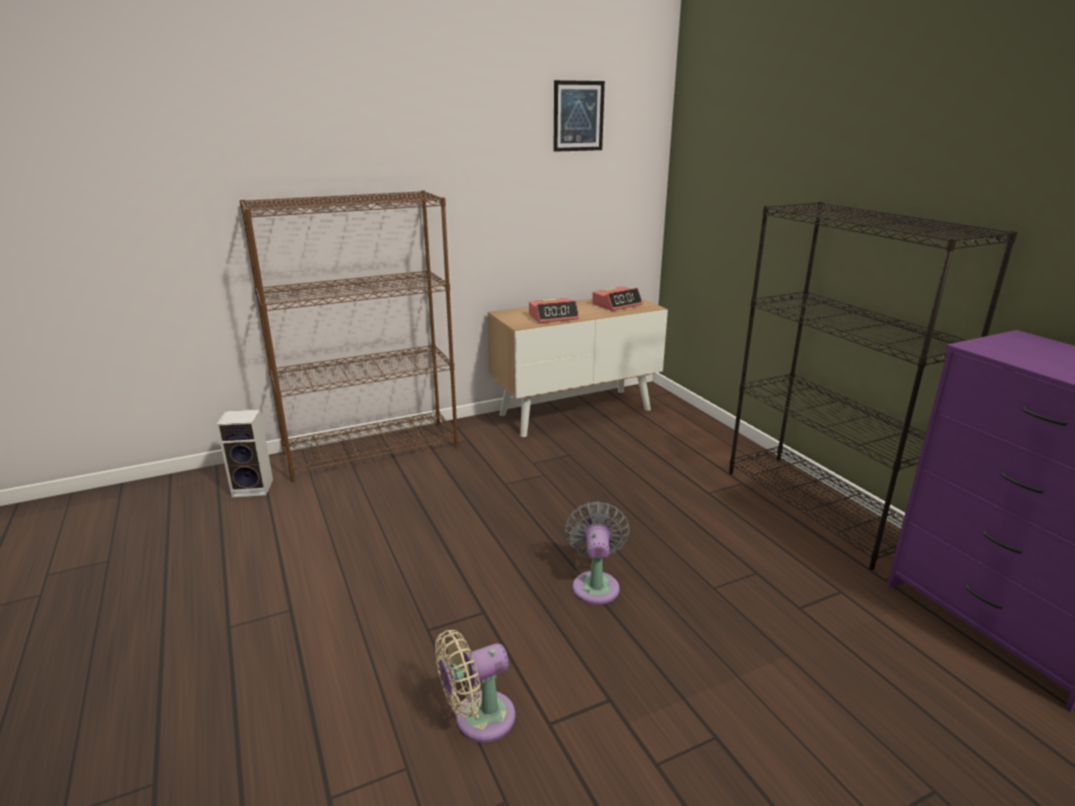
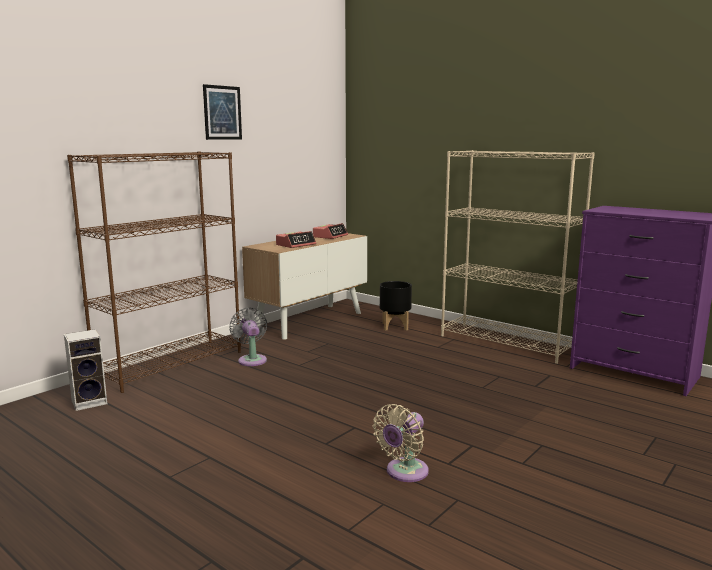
camera: 25 degrees left, 10 degrees down
(578, 116) = (292, 102): picture -> picture (222, 112)
(595, 584) = (412, 400): grey fan -> grey fan (251, 359)
(678, 443) = (395, 326): none -> black planter
(820, 507) = (507, 342): black bookcase -> beige bookcase

